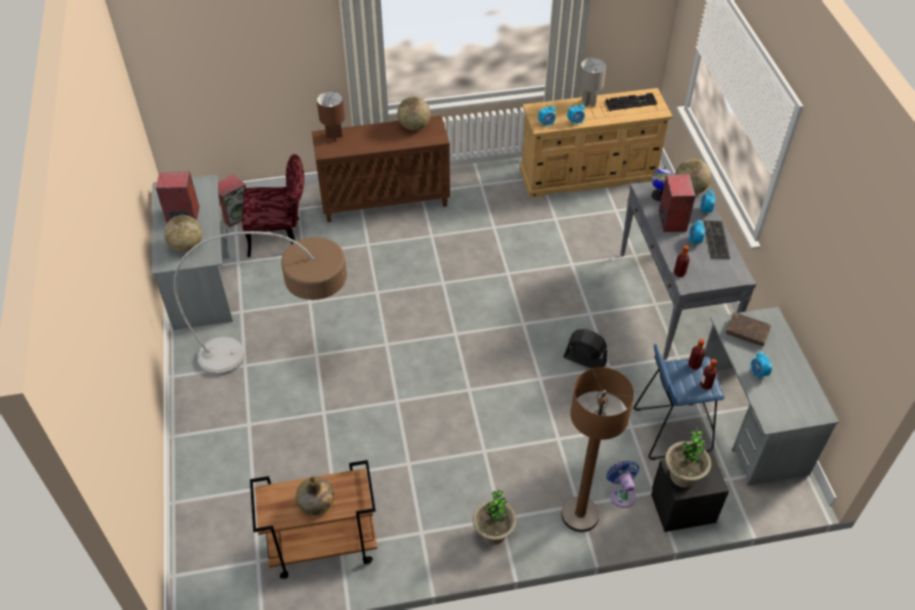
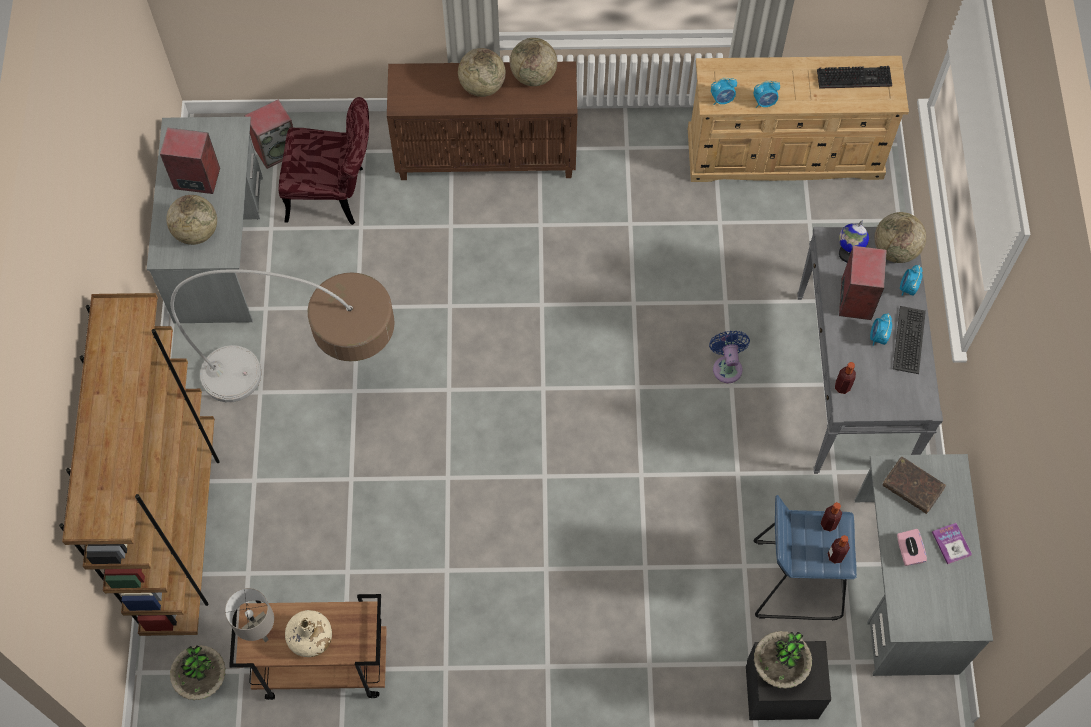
camera: 10 degrees right, 15 degrees up
(196, 467) = (182, 531): none -> brown bookcase
(316, 503) = (310, 639): green bottle -> beige bottle
(334, 136) = (417, 78): brown table lamp -> none
(380, 136) = (482, 86): none -> globe
(493, 533) = (535, 684): potted plant -> potted plant (204, 681)
(580, 515) = (648, 678): brown floor lamp -> none
(584, 359) = (707, 455): black fan -> none
(588, 103) = (792, 69): grey table lamp -> grey table lamp (258, 631)
(621, 494) = (708, 659): blue fan -> blue fan (727, 366)
(758, 373) = (908, 552): alarm clock -> pink tissue box
(787, 363) = (951, 543): none -> book

